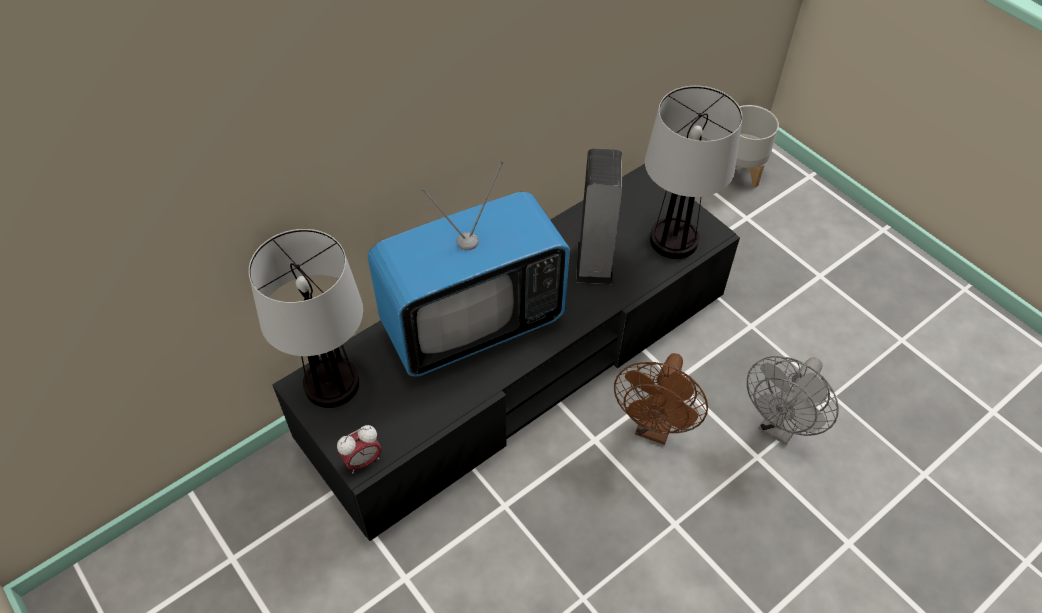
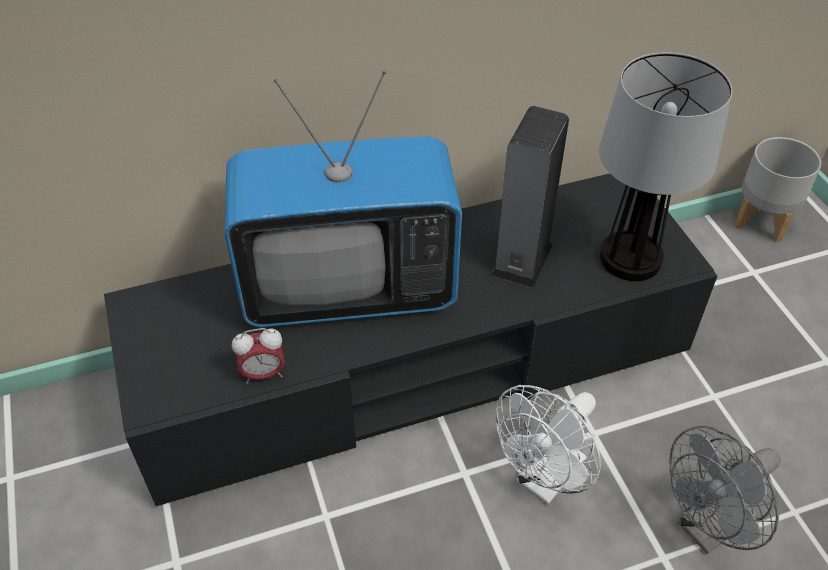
camera: 20 degrees right, 5 degrees down
(333, 384) = (166, 310): table lamp -> none
(363, 461) = (153, 402): alarm clock -> alarm clock (263, 374)
(655, 427) = (545, 480): brown fan -> white fan

